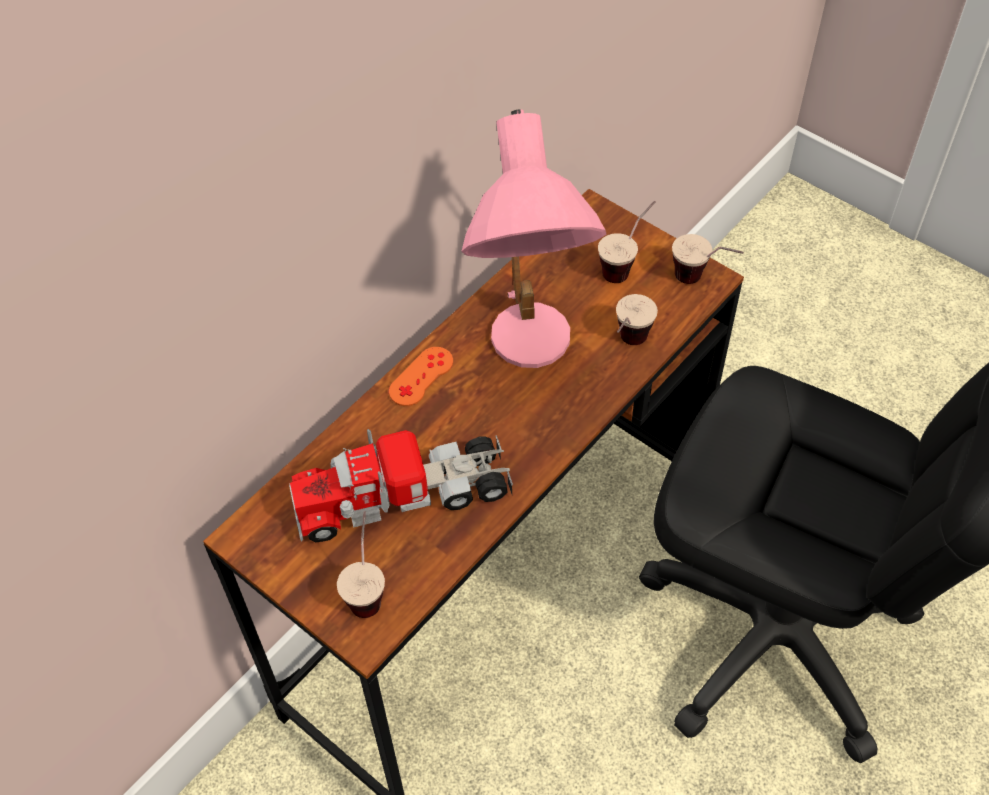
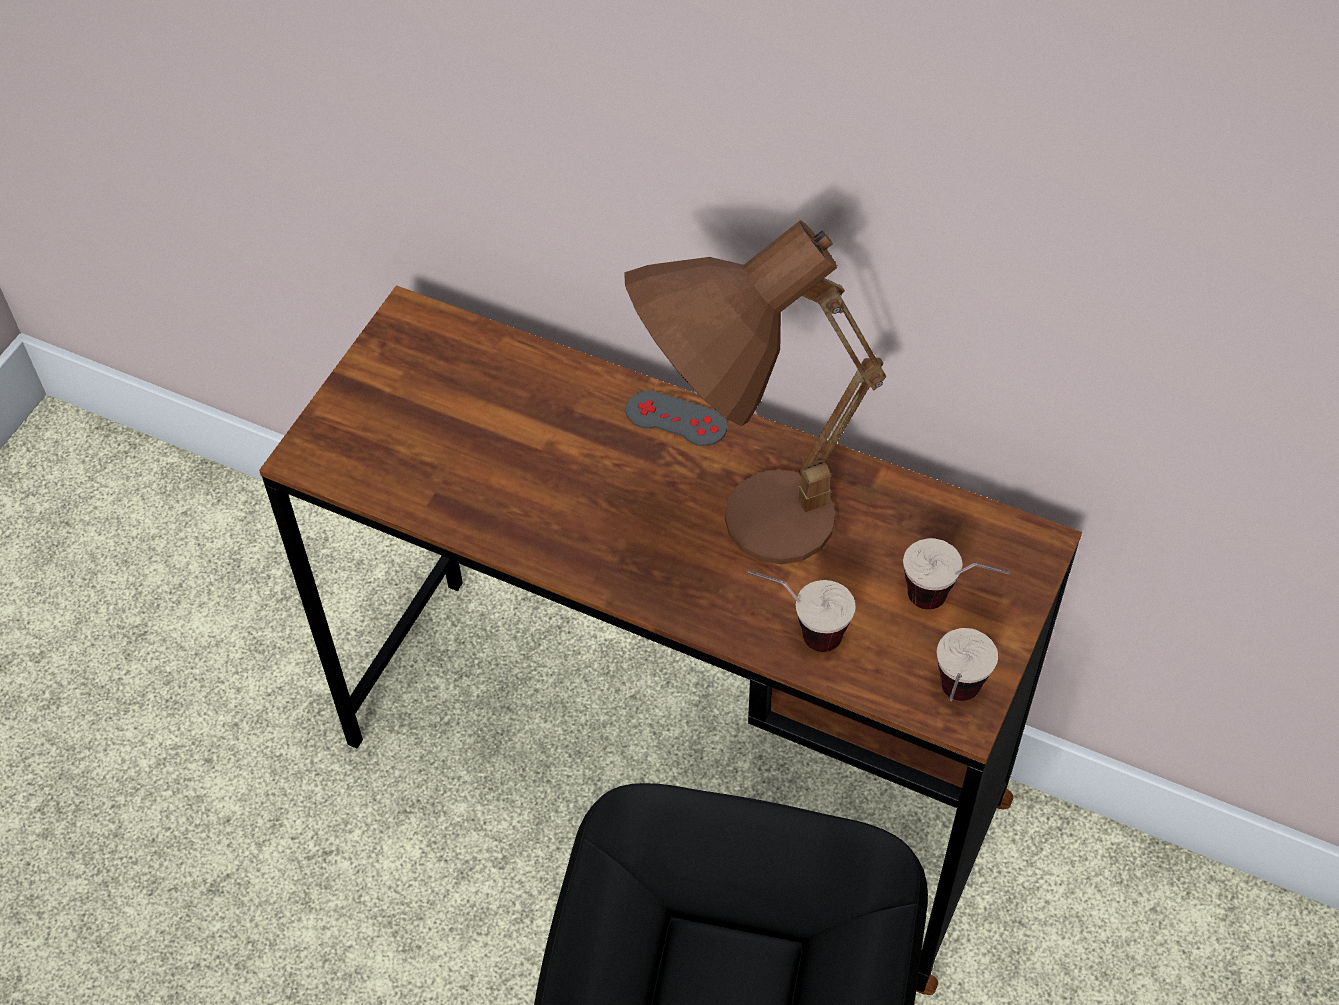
camera: 75 degrees right, 0 degrees up
(367, 586) = (367, 442): cup -> none
(403, 496) = (496, 444): toy truck -> none
(421, 376) = (676, 419): orange game controller -> grey game controller
(529, 361) = (737, 526): pink table lamp -> brown table lamp

